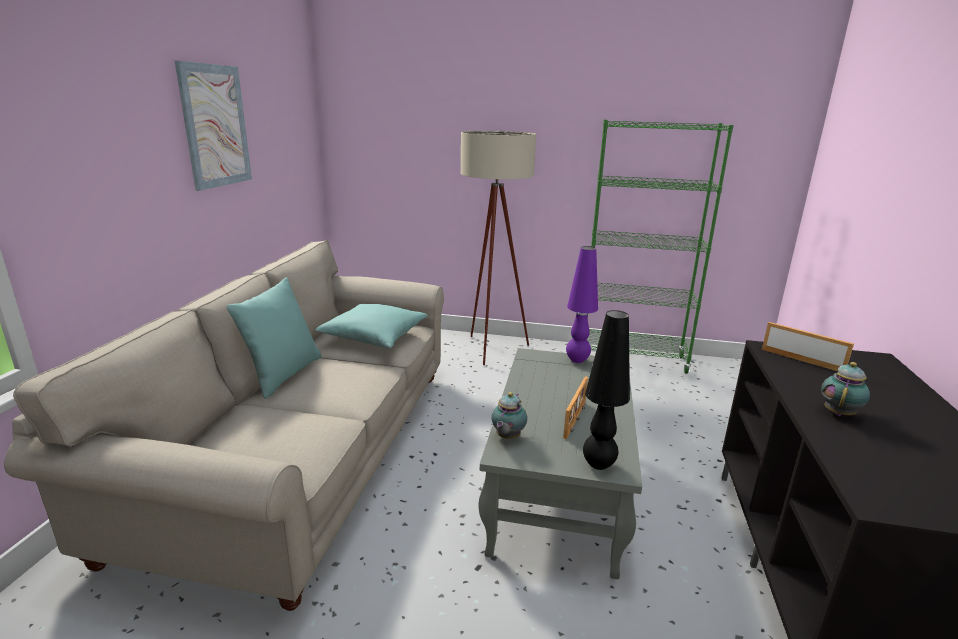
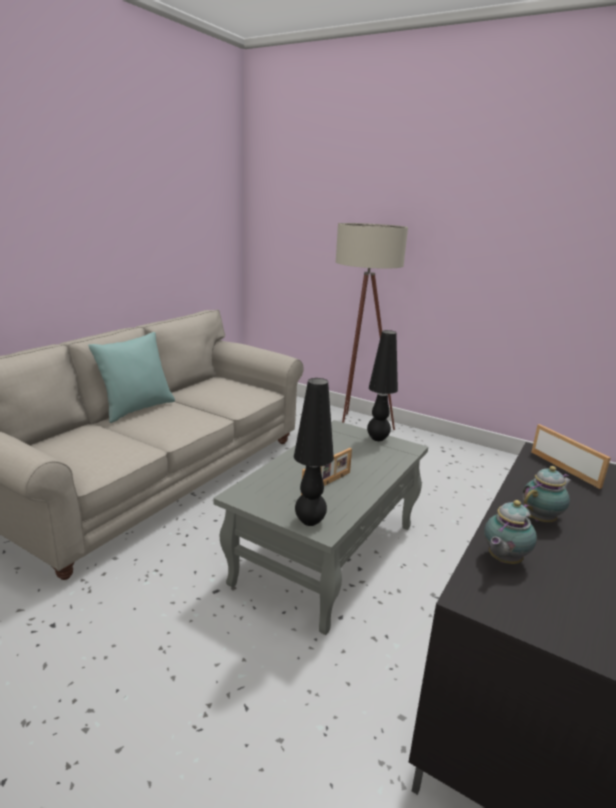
camera: 20 degrees right, 0 degrees up
(215, 126) = (131, 209): picture -> none
(374, 337) = (226, 393): turquoise pillow -> none
(507, 437) = (254, 484): teapot -> teapot (502, 560)
(577, 360) = (377, 439): purple table lamp -> black table lamp
(632, 359) = (489, 459): green bookcase -> none

